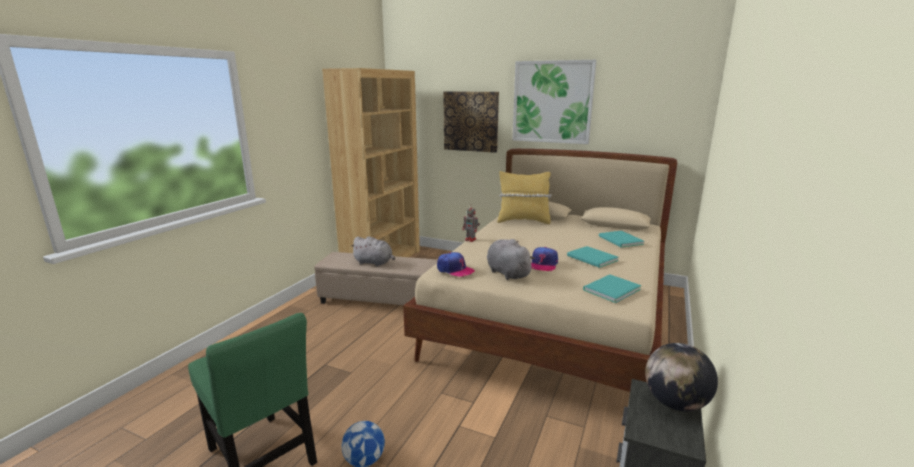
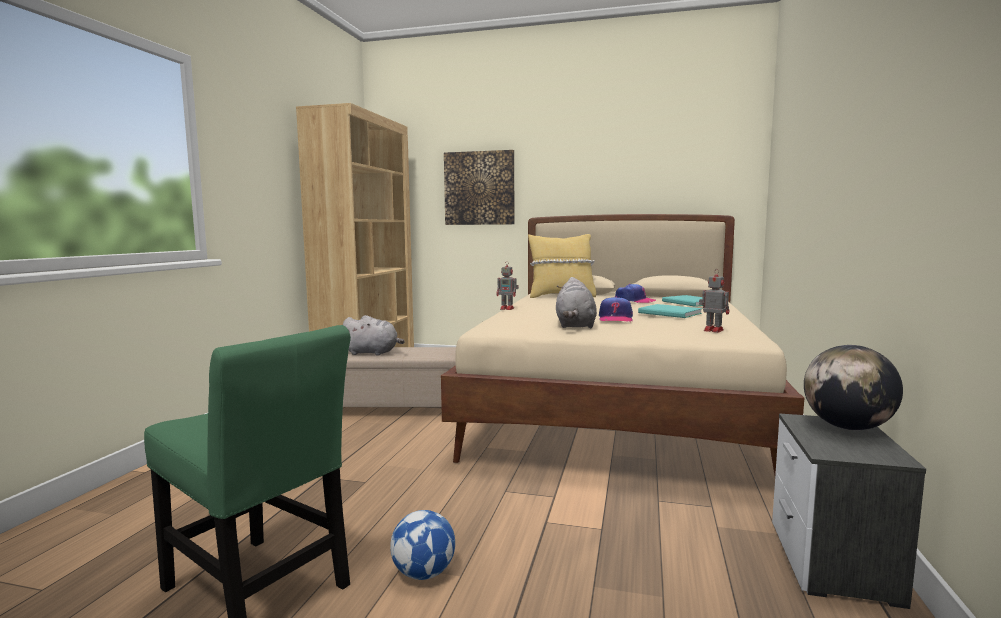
camera: 10 degrees left, 10 degrees down
(454, 270) = (507, 325): cap -> cap (634, 301)
(507, 273) = (575, 326): grey plush toy -> grey plush toy turned 135 degrees counterclockwise
(552, 102) = (580, 159): picture -> none
(609, 289) = (712, 330): turquoise book -> toy robot

